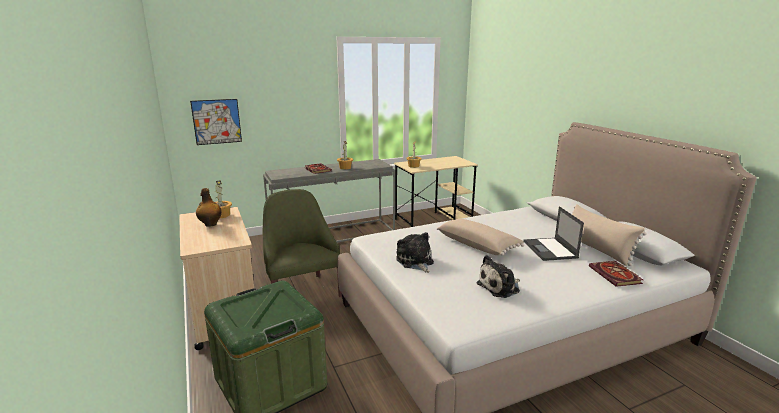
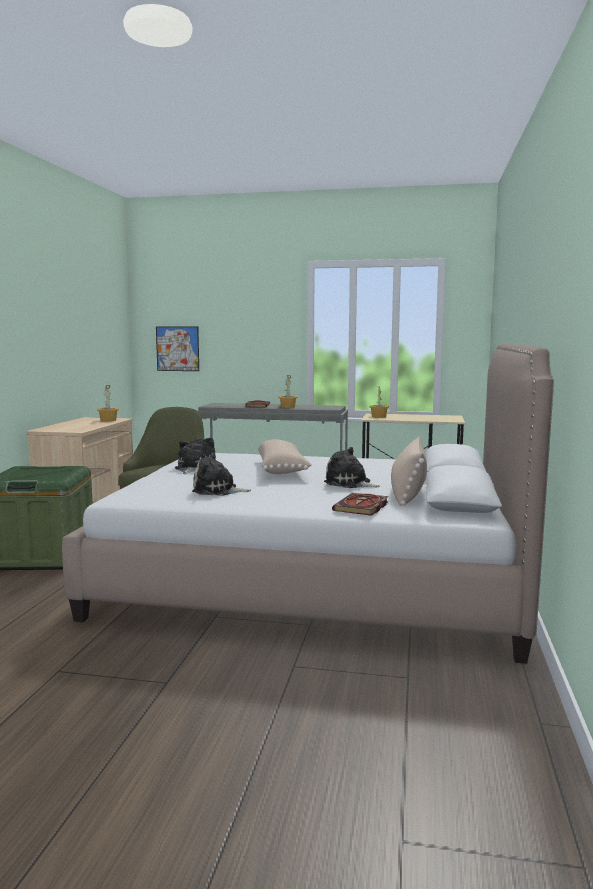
camera: 35 degrees right, 10 degrees down
(210, 224) = (86, 422): bottle -> none
(550, 250) = (349, 483): laptop -> plush toy

